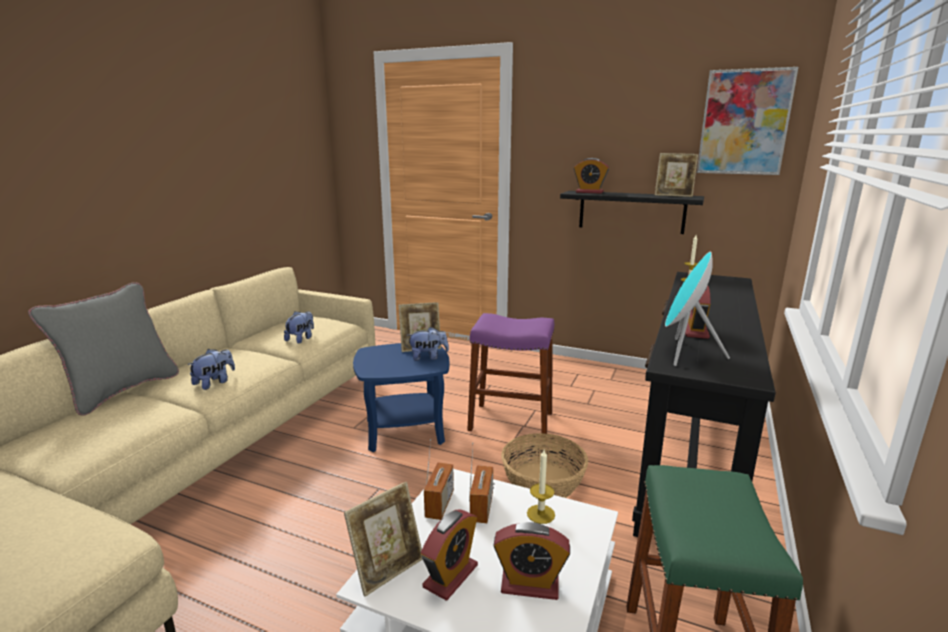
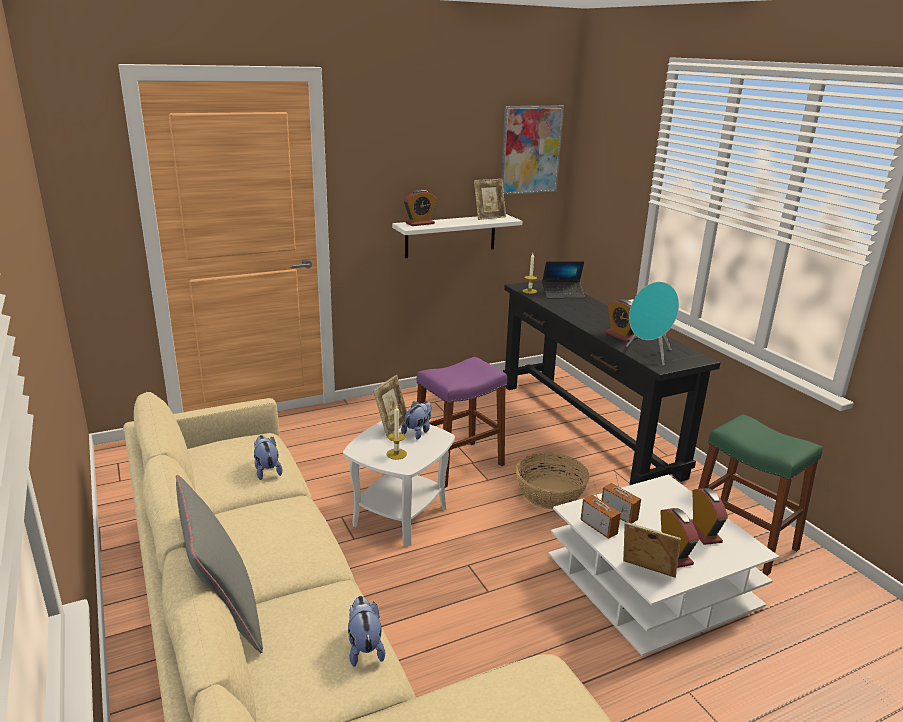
camera: 50 degrees left, 5 degrees up
(214, 382) = (304, 549): plush toy -> plush toy (364, 647)
(388, 569) = (646, 574): picture frame -> picture frame turned 60 degrees counterclockwise
(405, 430) = (400, 515): blue side table -> white side table
(530, 585) = (703, 532): alarm clock -> alarm clock turned 60 degrees counterclockwise
(540, 514) = (646, 498): candle -> candle (396, 454)
(631, 212) = (450, 236): black shelf -> white shelf
(723, 289) = (563, 294): none -> laptop

